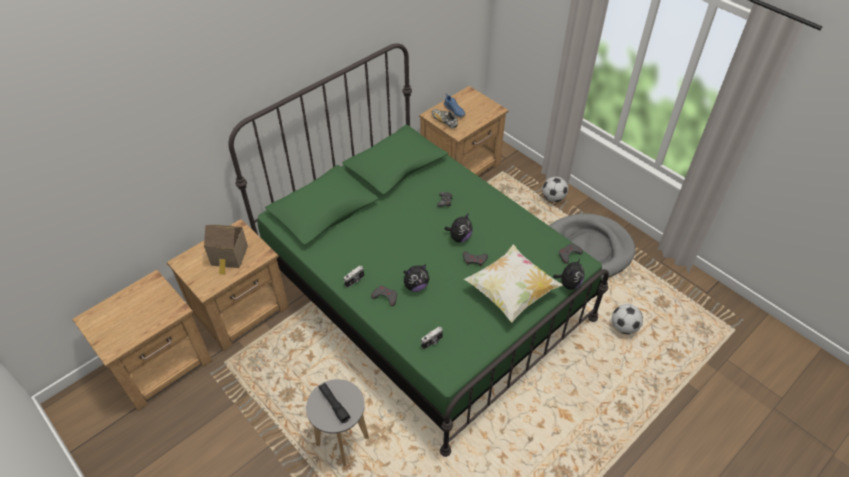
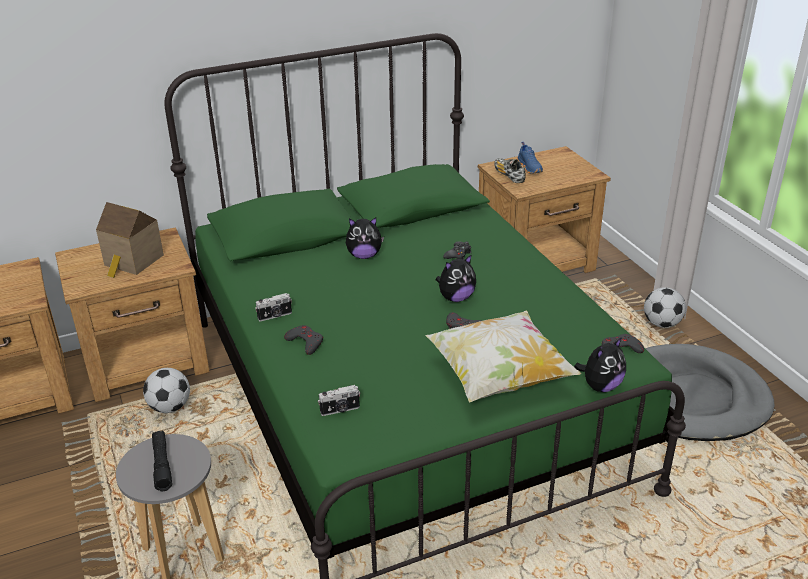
camera: 20 degrees right, 15 degrees down
(416, 286) = (357, 339): plush toy -> plush toy (364, 255)
(624, 327) = (713, 517): football -> football (170, 407)

